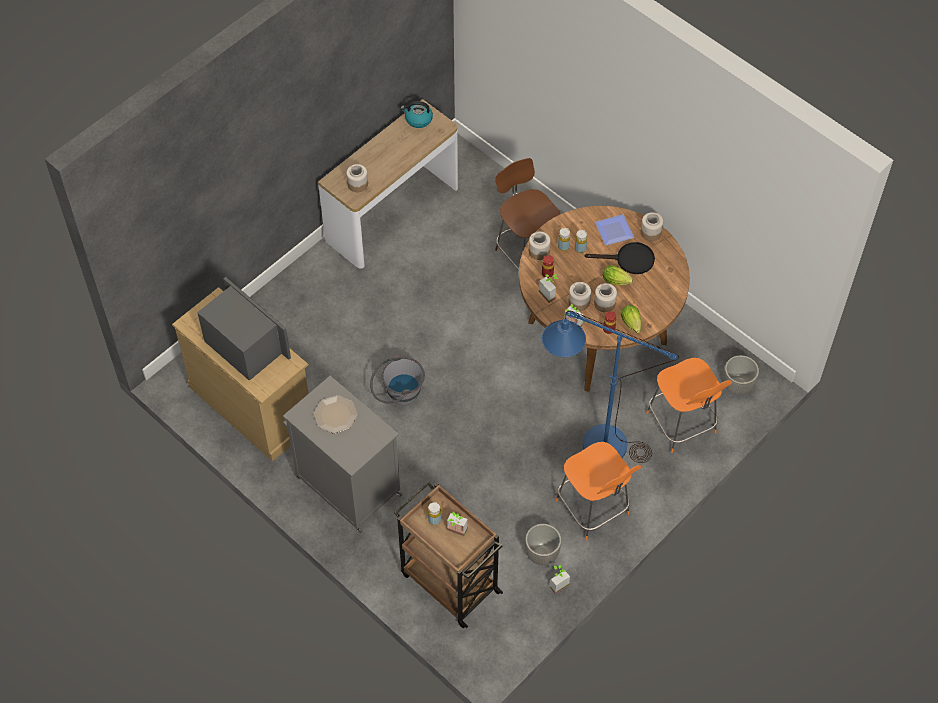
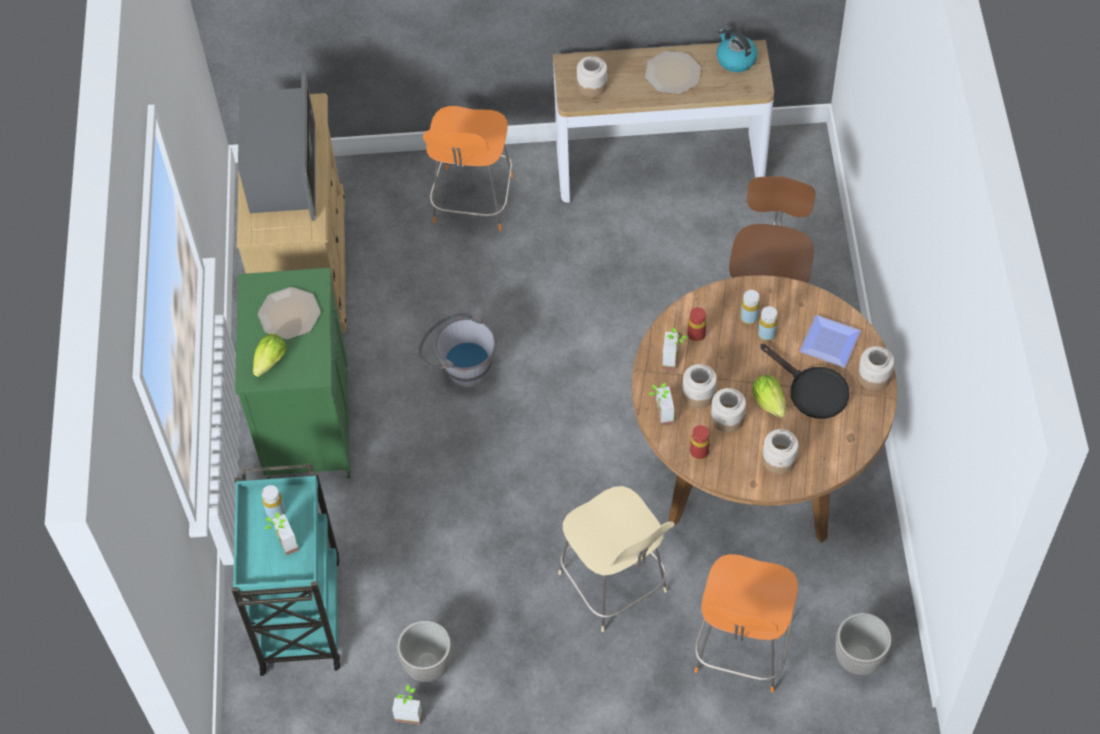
camera: 45 degrees right, 0 degrees up
(346, 484) = (308, 422): grey cabinet -> green cabinet
(393, 149) = (672, 73): none -> plate
(449, 581) = (300, 611): brown cart -> turquoise cart
(539, 251) = (714, 303): jar -> jar (779, 459)
(591, 442) = (614, 585): blue floor lamp -> beige chair
(593, 509) = (537, 663): orange chair -> orange chair (472, 202)
(632, 325) = (733, 467): lettuce -> lettuce (269, 364)

